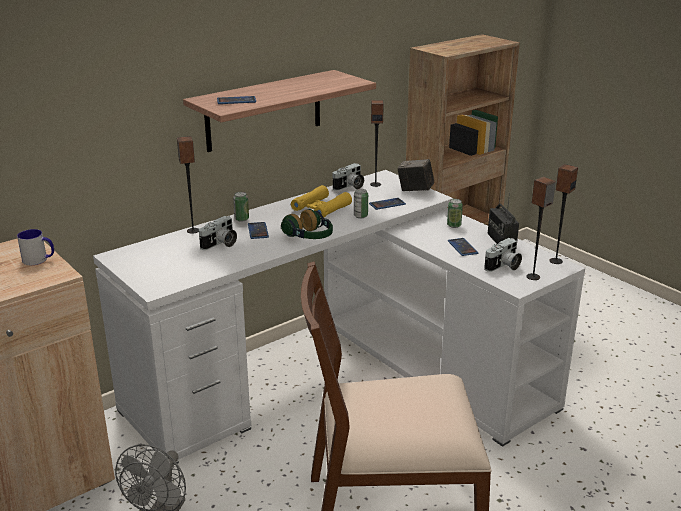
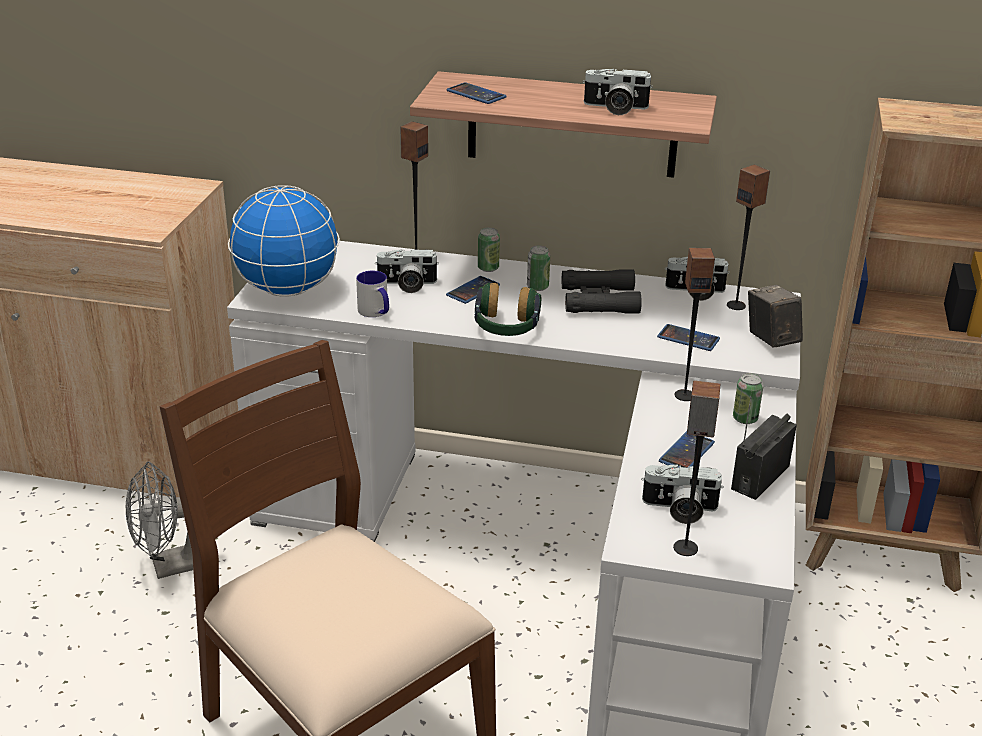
camera: 50 degrees right, 5 degrees up
(39, 260) = (168, 208): mug -> mug (376, 312)
(162, 277) = (286, 290): none -> globe
(313, 86) = (615, 108): none -> camera
(321, 208) = (599, 300): yellow binoculars -> black binoculars
(360, 216) = (620, 335): can -> can (537, 287)
(555, 261) = (770, 551): speaker -> speaker (684, 395)

